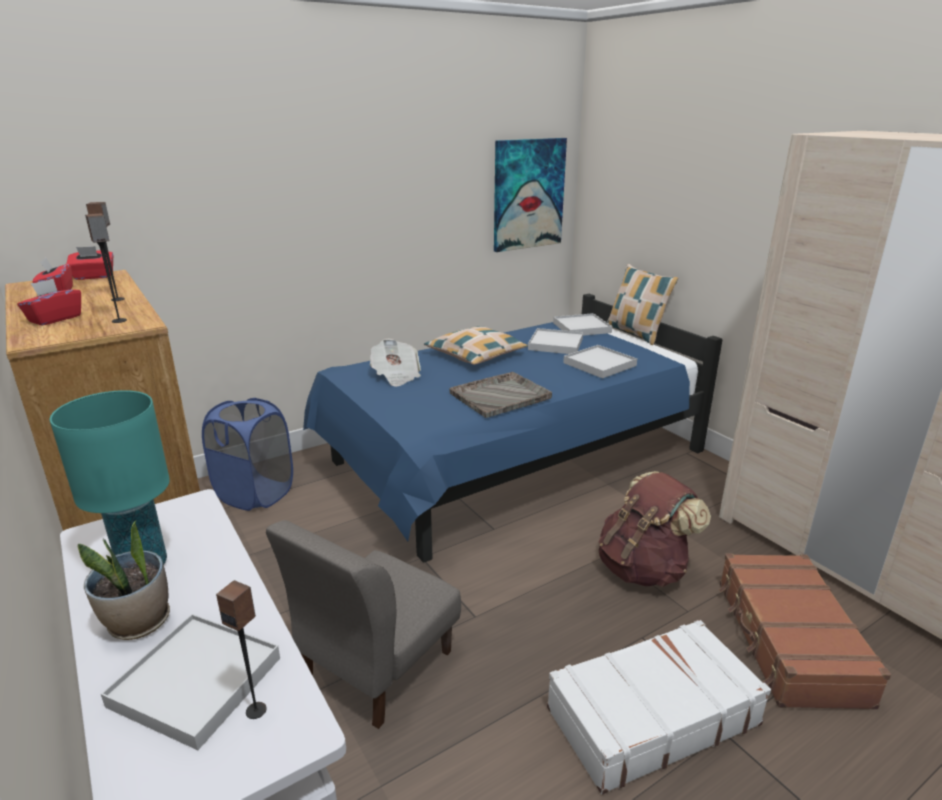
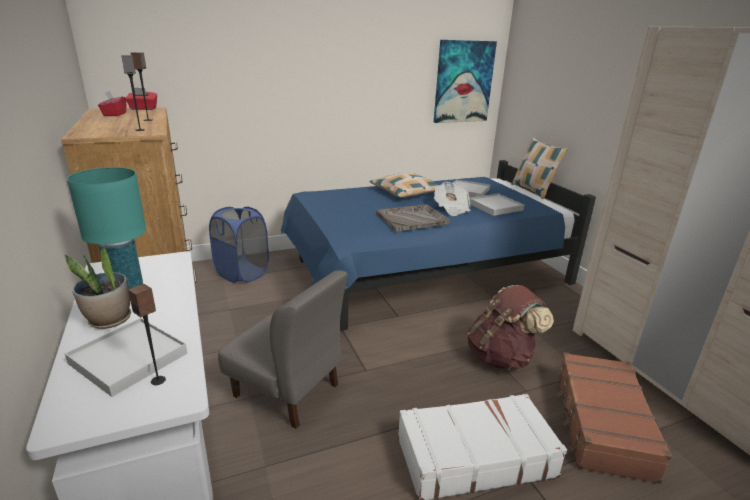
camera: 10 degrees right, 0 degrees up
(55, 319) = (102, 126): red tissue box -> none
(376, 666) = (287, 390): grey chair -> grey chair turned 105 degrees counterclockwise
(396, 376) = (343, 200): newspaper -> newspaper (451, 209)
(582, 328) = (492, 183): white tray -> none

